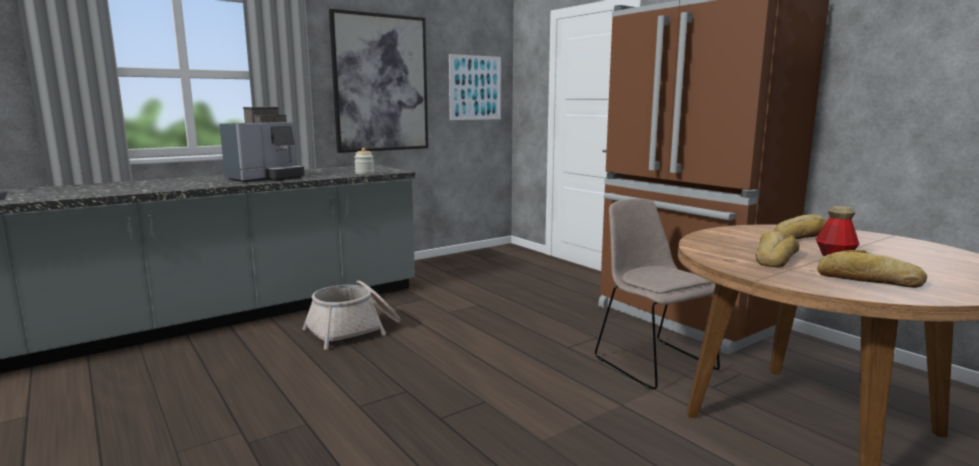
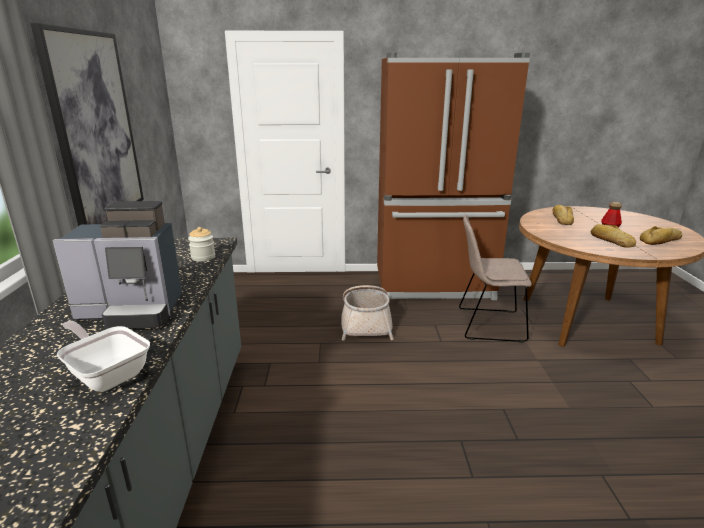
camera: 55 degrees left, 10 degrees up
(192, 185) = (107, 374): none -> frying pan
(267, 178) = (133, 311): coffee machine -> coffee machine turned 105 degrees clockwise
(355, 330) = (300, 428): basket -> basket (366, 323)
(475, 87) = (153, 117): picture -> none

